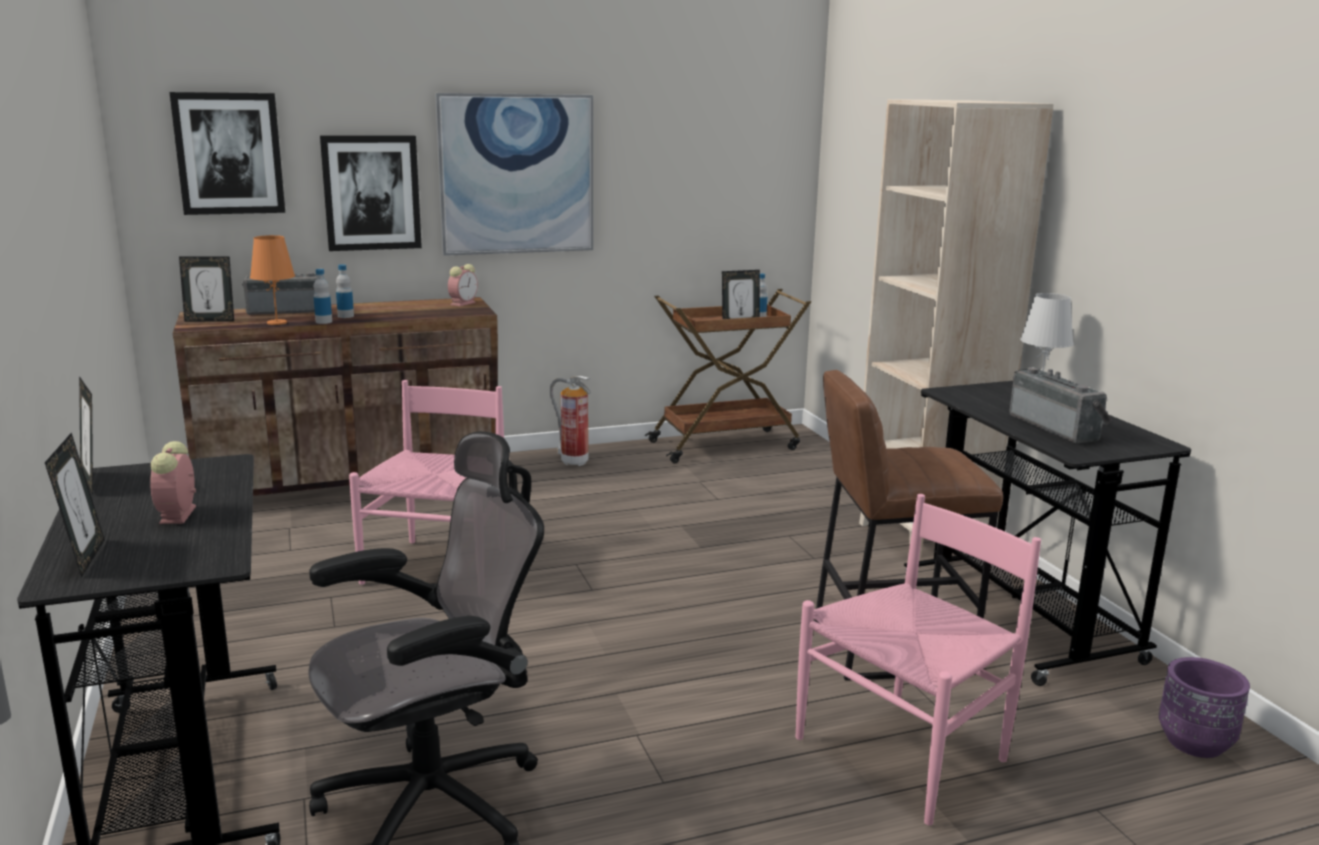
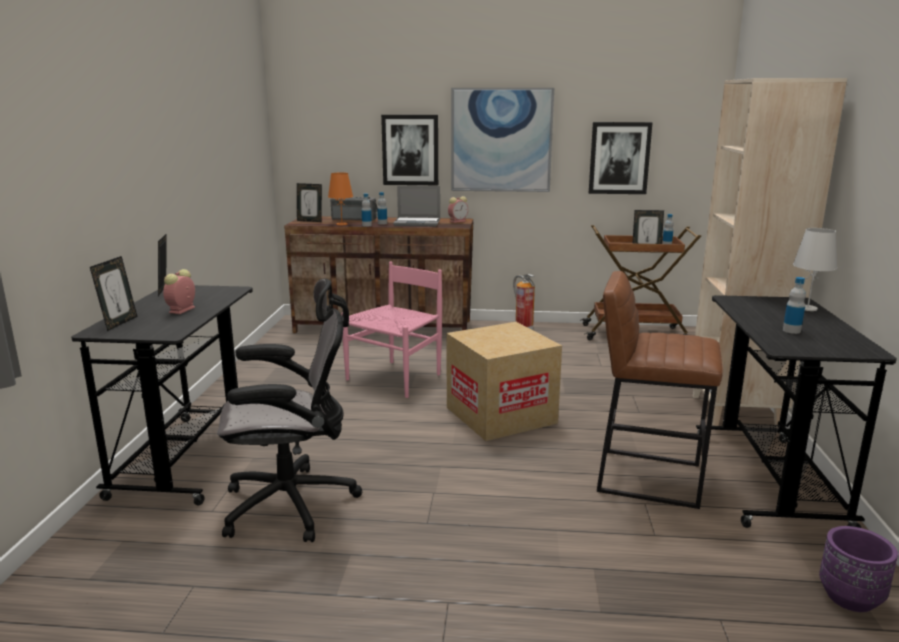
camera: 25 degrees right, 0 degrees up
(229, 153) = (331, 125): picture -> picture (619, 158)
(403, 311) = (418, 223): none -> laptop
(640, 597) = (500, 415): none -> cardboard box
(906, 753) = (602, 546): pink chair -> none
(1057, 427) = (791, 330): radio -> bottle

